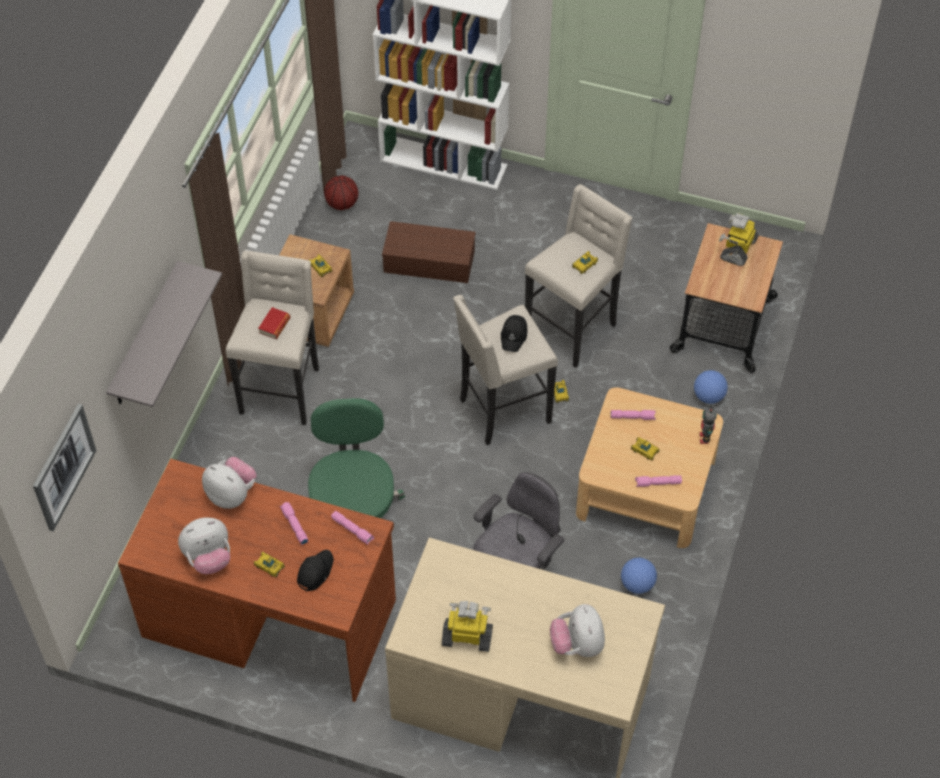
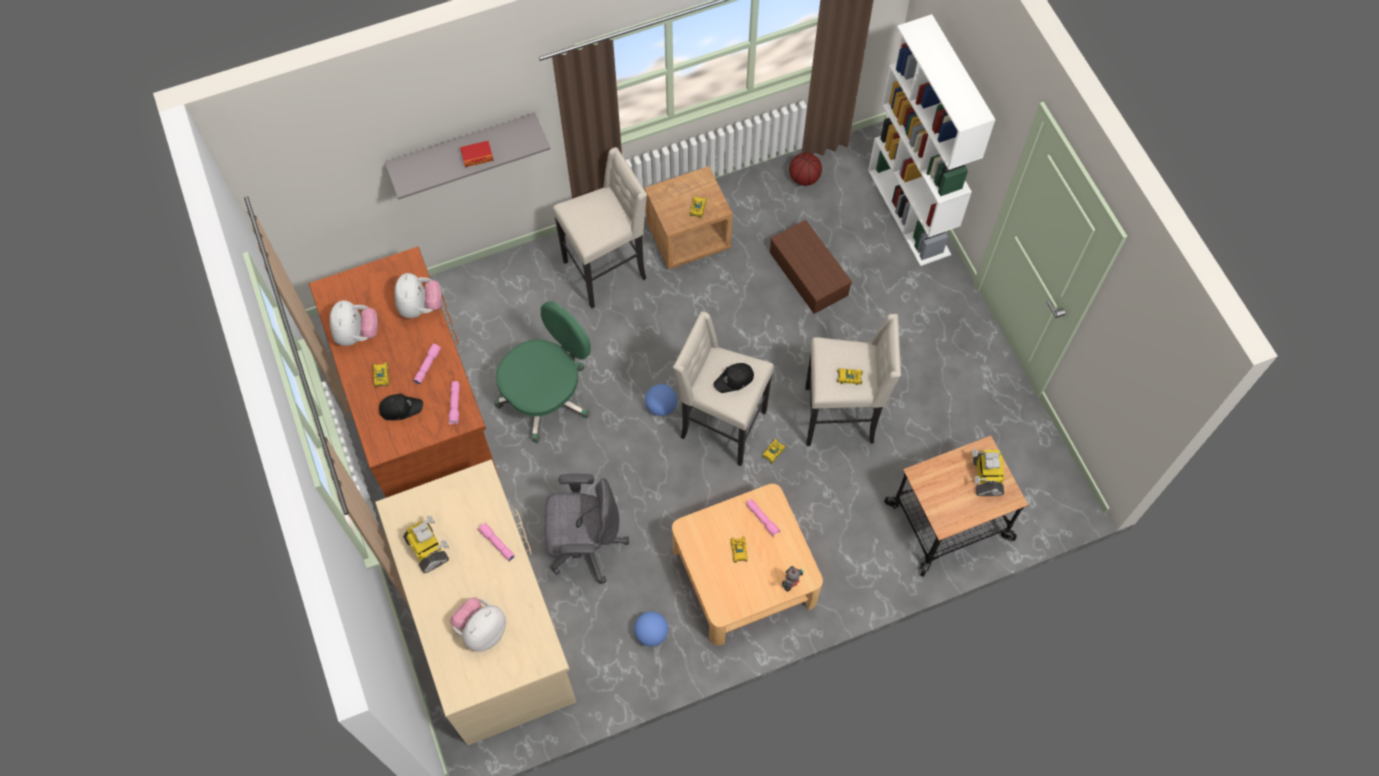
camera: 50 degrees right, 10 degrees up
(63, 467) = (300, 187): picture -> none
(208, 558) = (357, 334): plush toy -> plush toy turned 120 degrees counterclockwise
(274, 325) = (597, 219): book -> book (477, 156)
(657, 483) = (716, 582): pink flashlight -> pink flashlight (496, 543)
(709, 396) = (869, 560): football -> football (661, 406)
(737, 249) = (986, 476): toy robot -> toy robot turned 75 degrees counterclockwise

